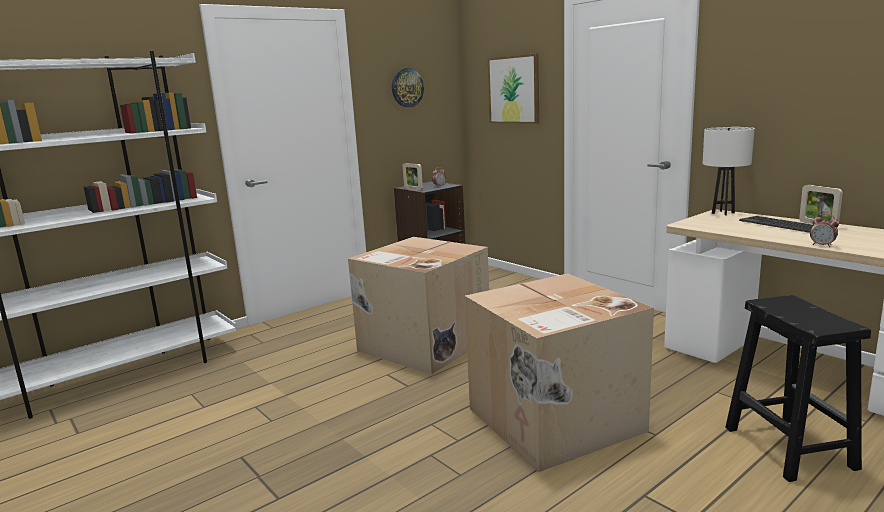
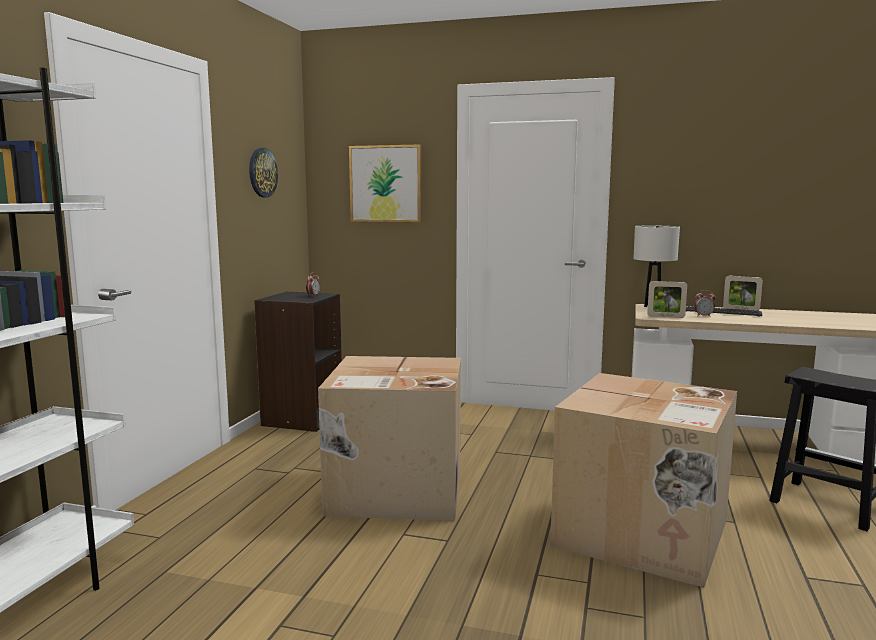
camera: 35 degrees left, 5 degrees down
(413, 189) = (288, 300): picture frame -> picture frame (666, 317)
(822, 245) = (786, 324): alarm clock -> alarm clock (703, 316)

